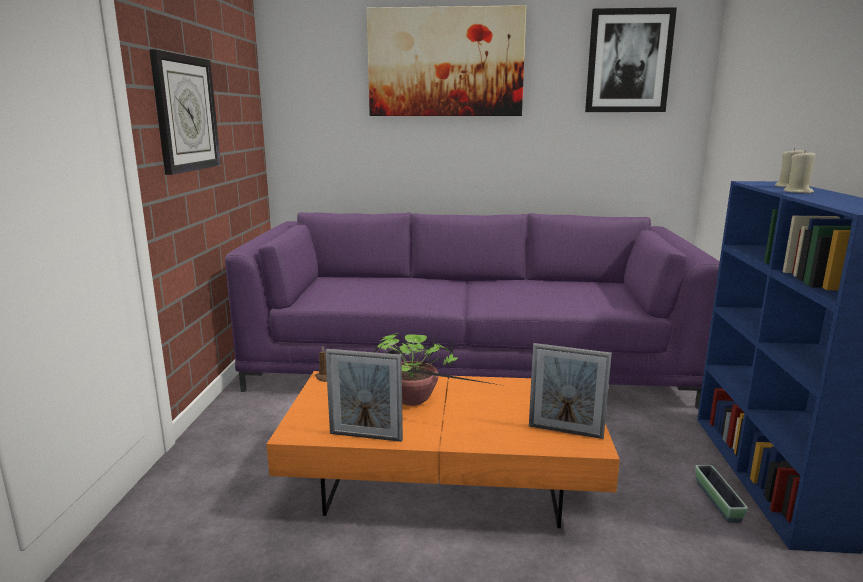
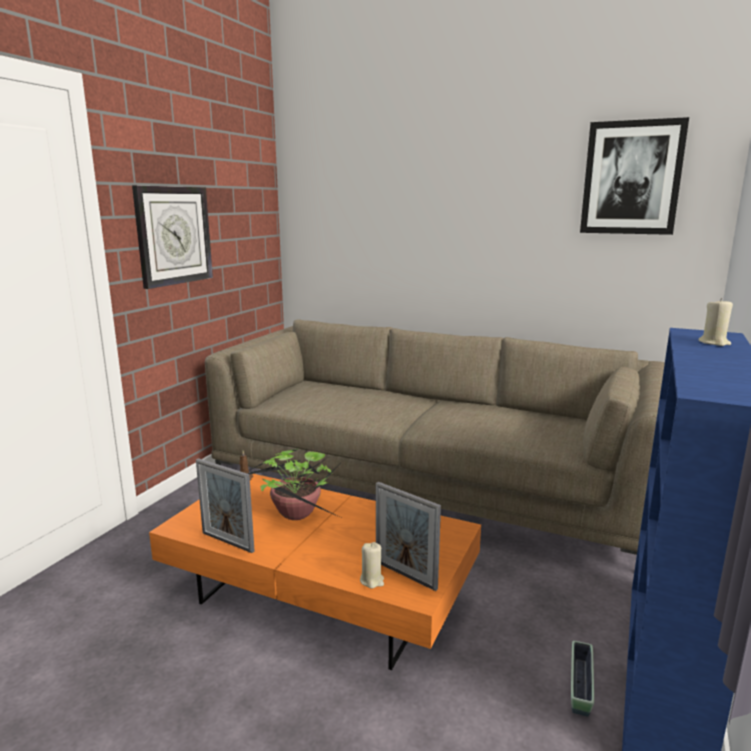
camera: 20 degrees right, 0 degrees up
(445, 63) = (438, 181): picture -> none
(466, 364) = (428, 482): purple sofa -> beige sofa
(798, 192) = (702, 353): beige candle -> beige candle (372, 580)

